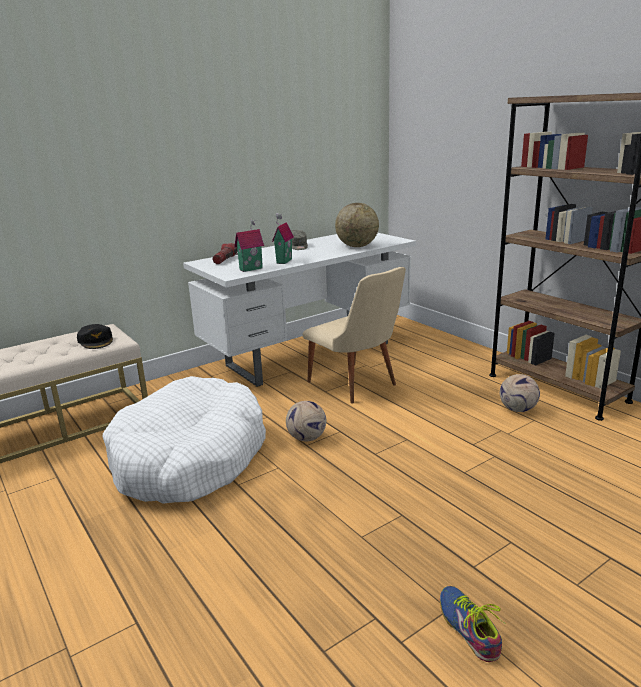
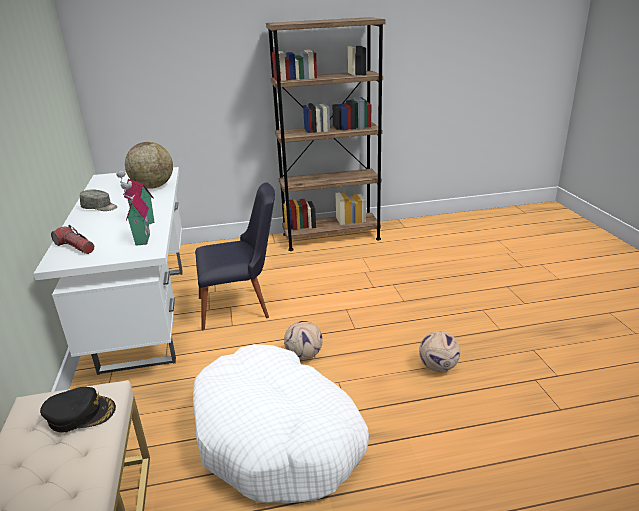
camera: 65 degrees left, 5 degrees up
(357, 386) = (241, 307): beige chair -> black chair
(468, 627) = (550, 348): shoe -> none
(517, 409) = (344, 258): football -> football (438, 367)

